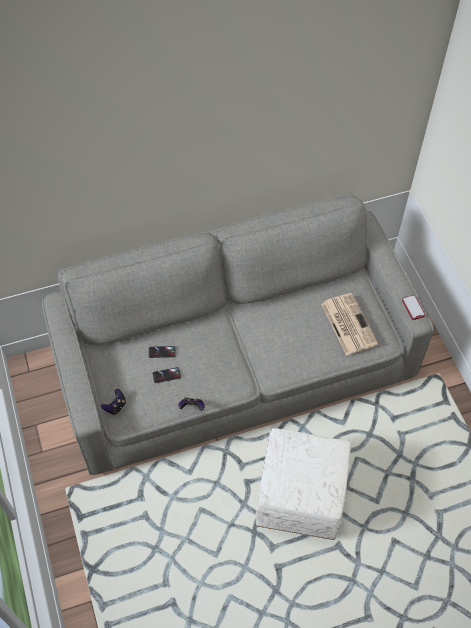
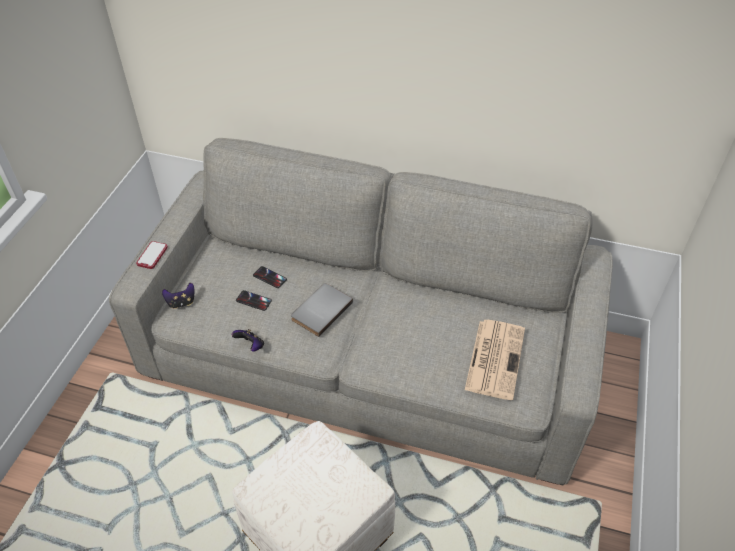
camera: 35 degrees right, 10 degrees down
(216, 355) = (320, 310): none -> grey book
(413, 308) = (583, 377): phone -> phone (152, 256)

